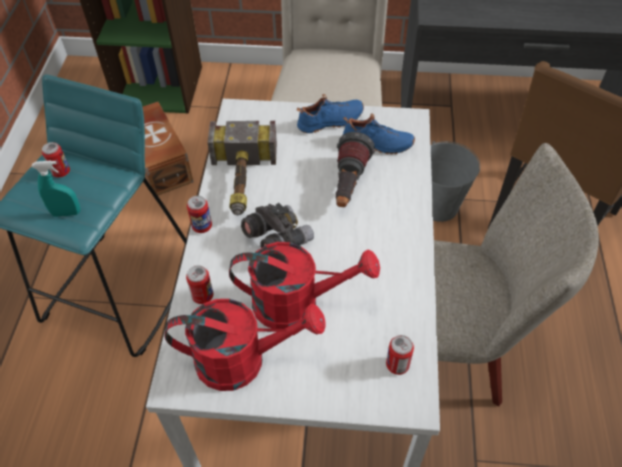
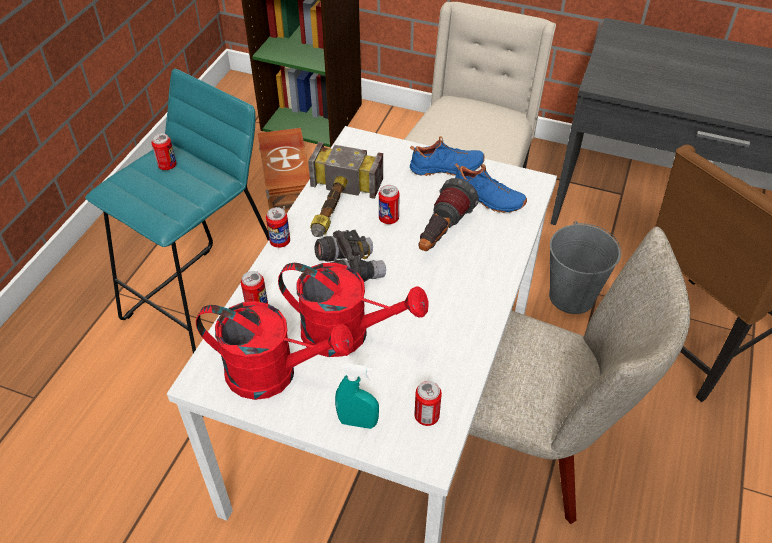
camera: 15 degrees right, 5 degrees down
(66, 213) = (158, 204): turquoise spray bottle -> turquoise spray bottle (358, 422)
(295, 181) = (388, 219): none -> can

